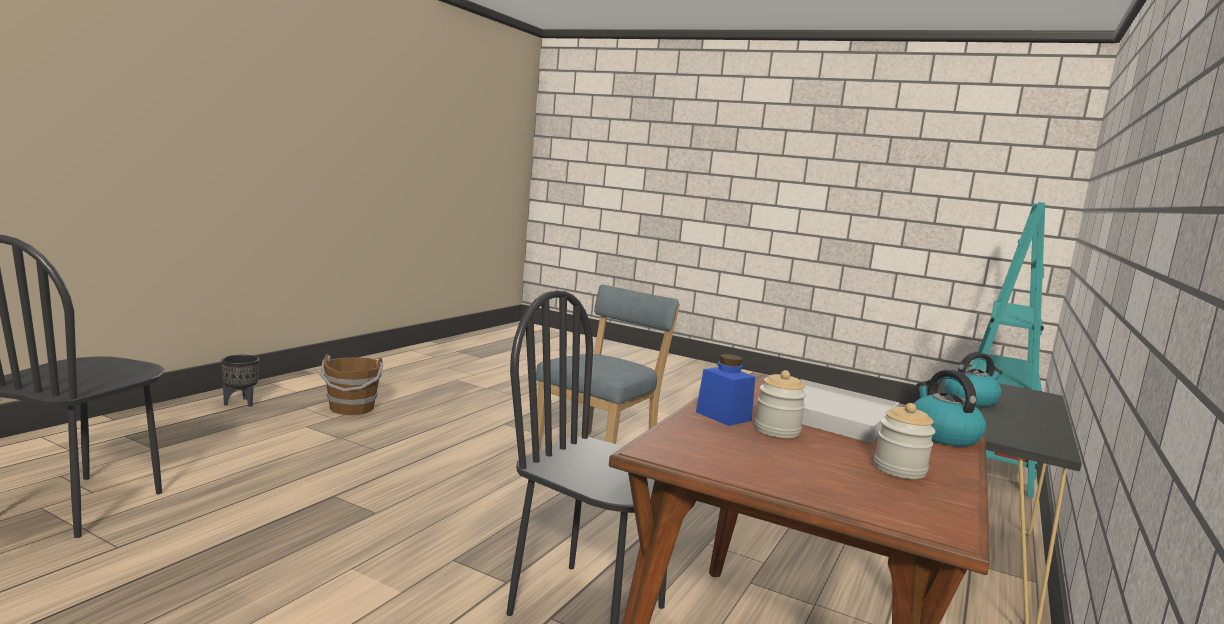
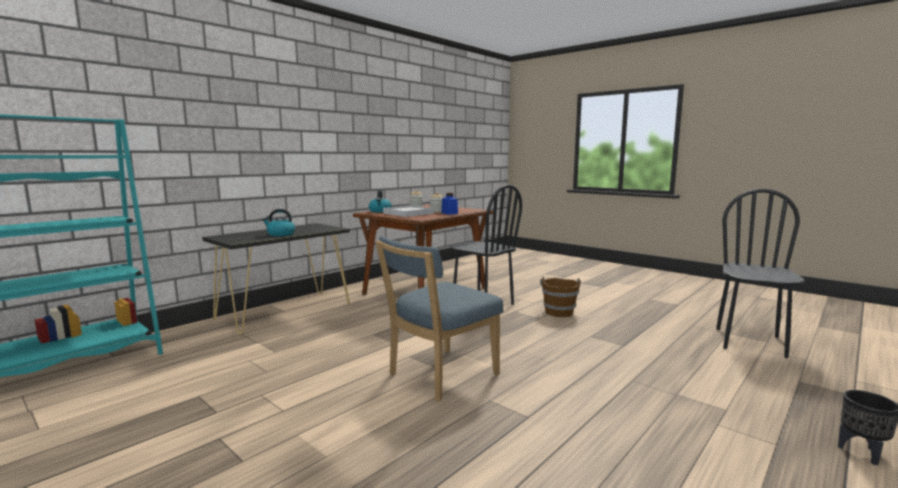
camera: 165 degrees left, 0 degrees up
(351, 408) = (719, 444): brown bucket -> brown bucket (558, 312)

